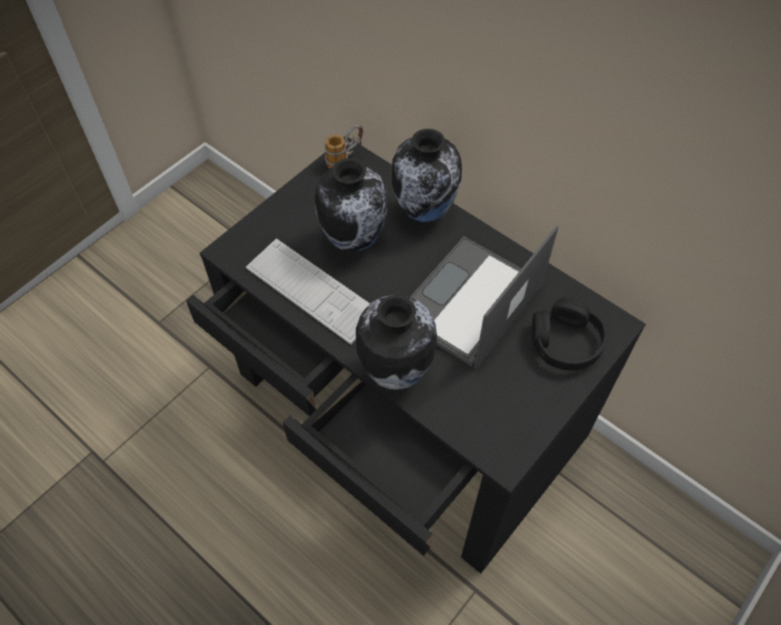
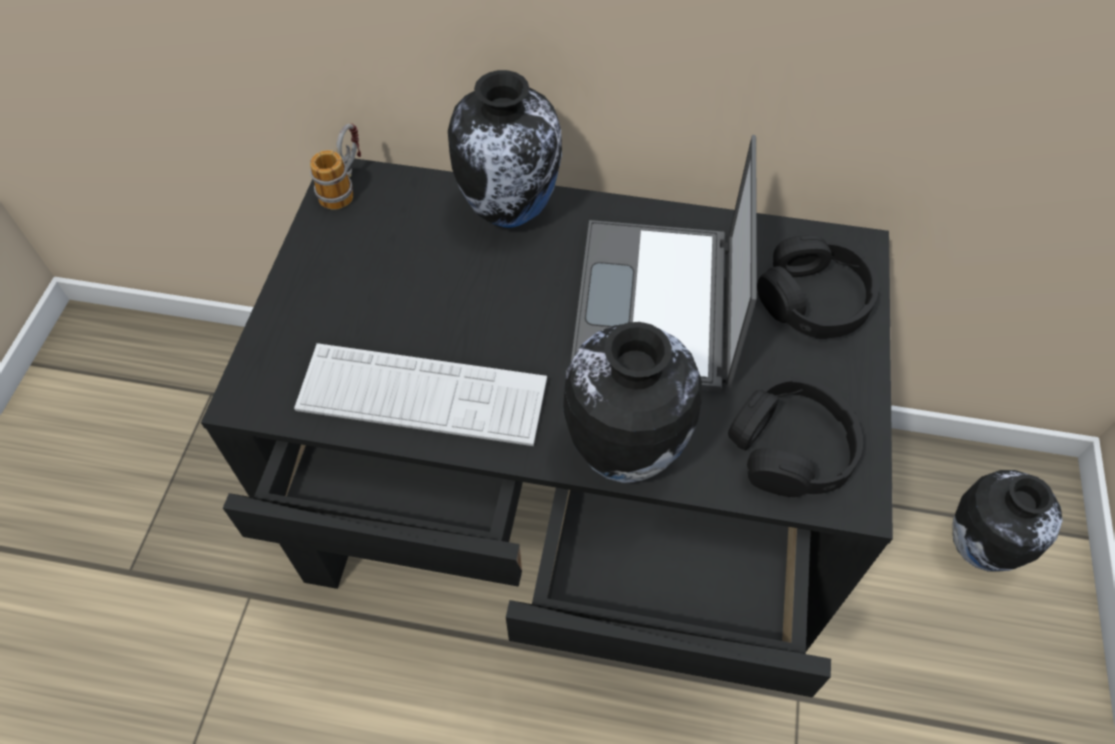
camera: 30 degrees left, 0 degrees up
(354, 240) = (436, 294): vase -> vase (978, 547)
(489, 416) = (791, 448): none -> black headphones

